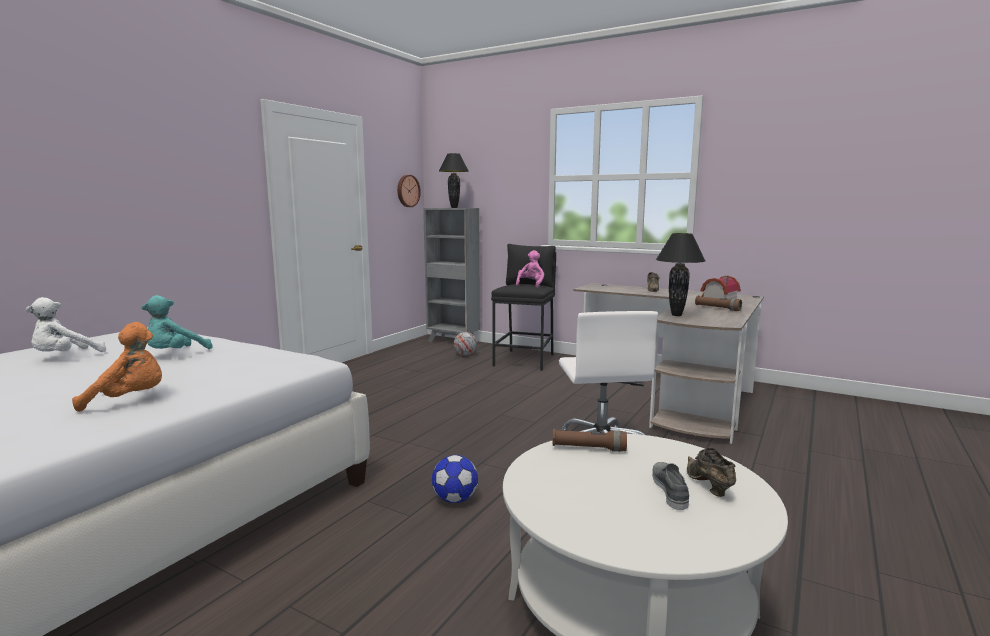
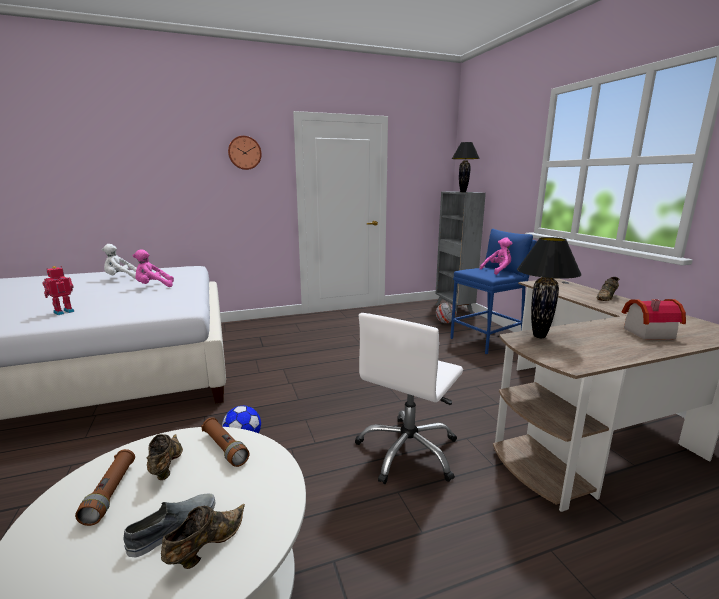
camera: 40 degrees right, 5 degrees up
(130, 400) = (63, 312): orange plush toy -> toy robot
(175, 354) = (153, 287): turquoise plush toy -> pink plush toy
(407, 191) = (433, 176): wall clock -> wall clock (244, 153)
(525, 360) = (487, 340): black stool -> blue stool
(576, 473) = (166, 466): none -> brown shoe
(717, 308) = (623, 340): brown flashlight -> brown flashlight (110, 493)

